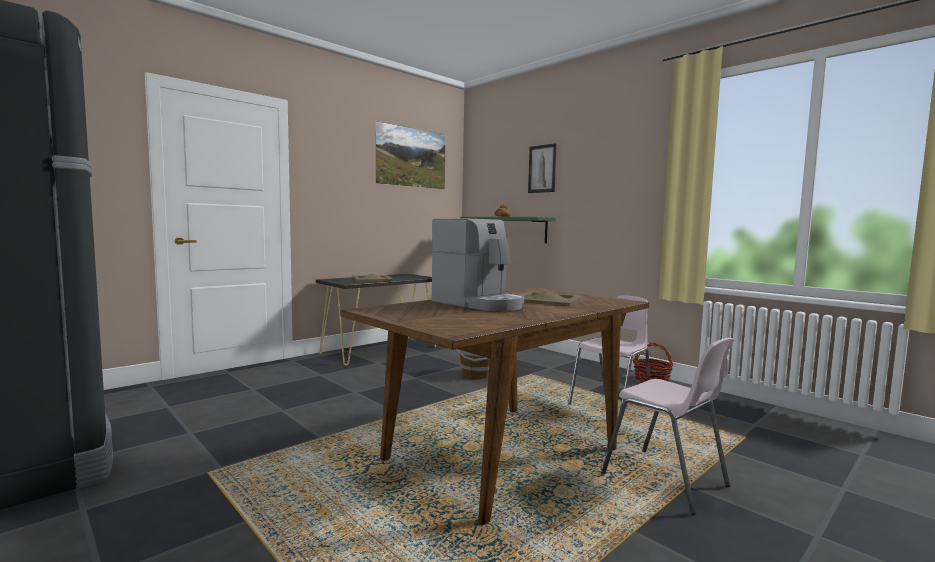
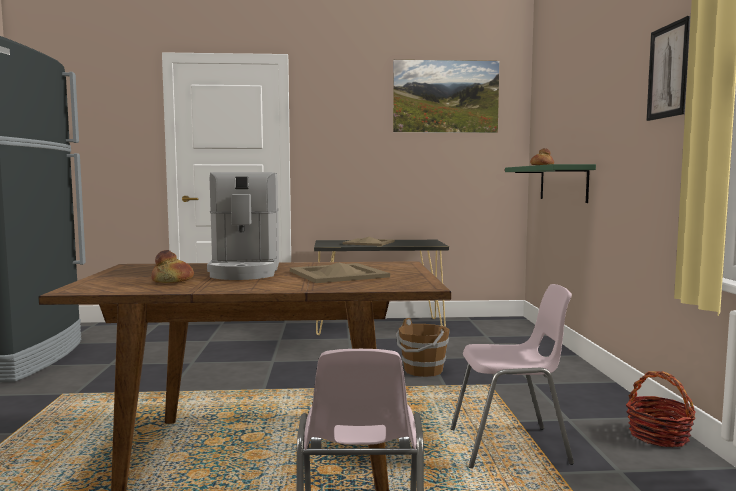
camera: 40 degrees right, 0 degrees up
(480, 316) = (172, 281): none -> bread
(542, 169) = (586, 93): picture -> picture (668, 71)

